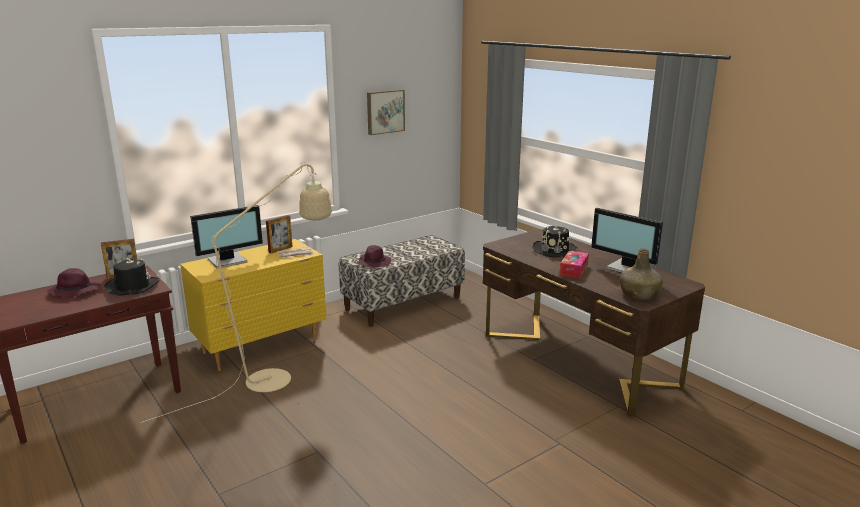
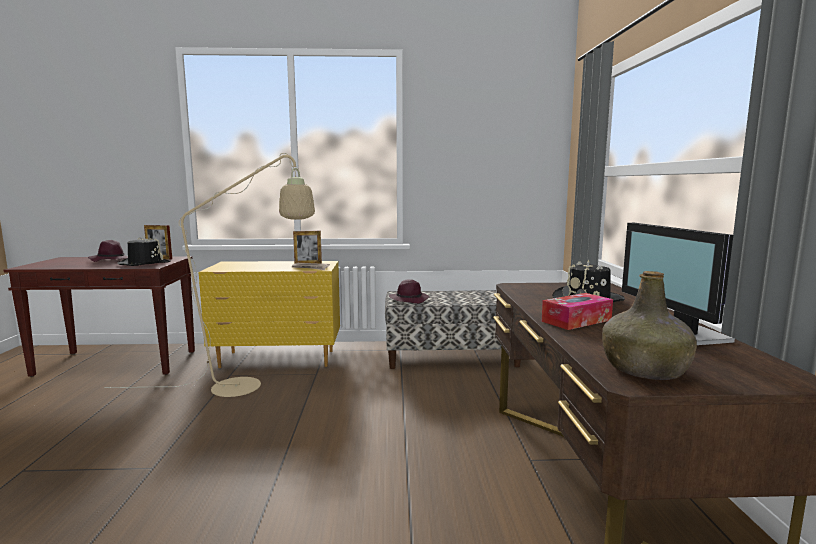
camera: 35 degrees right, 10 degrees down
(228, 261) = (253, 264): monitor -> none
(385, 111) = (464, 146): picture -> none

